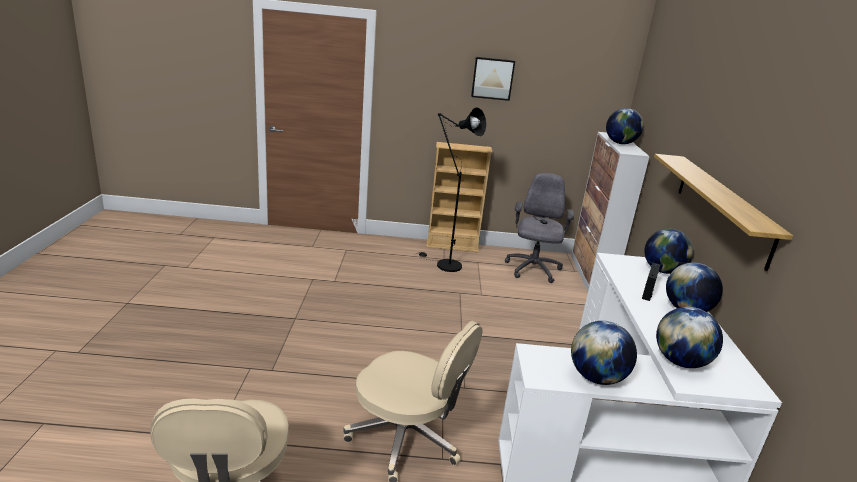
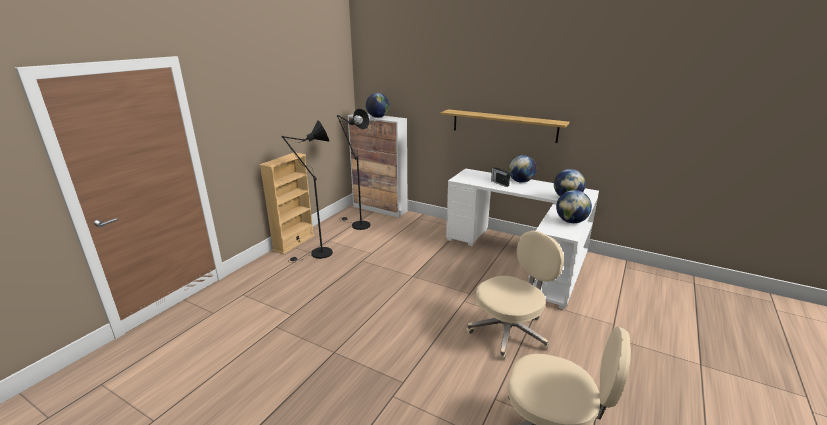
camera: 60 degrees left, 0 degrees up
(492, 78) = (281, 97): picture -> none
(532, 270) = (357, 225): grey office chair -> black floor lamp
(662, 271) = (478, 173): globe -> none

